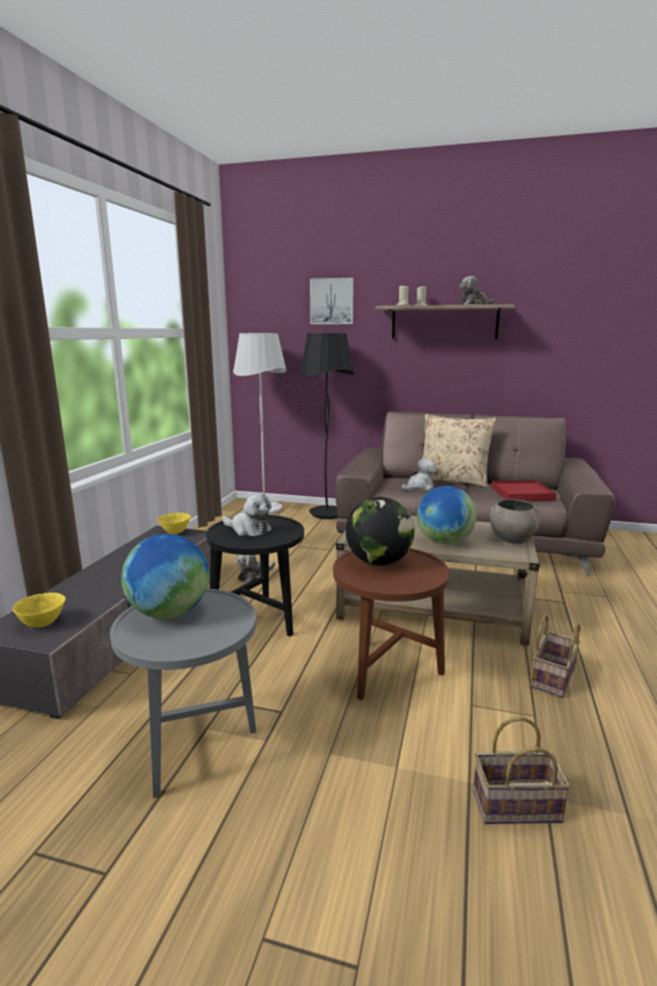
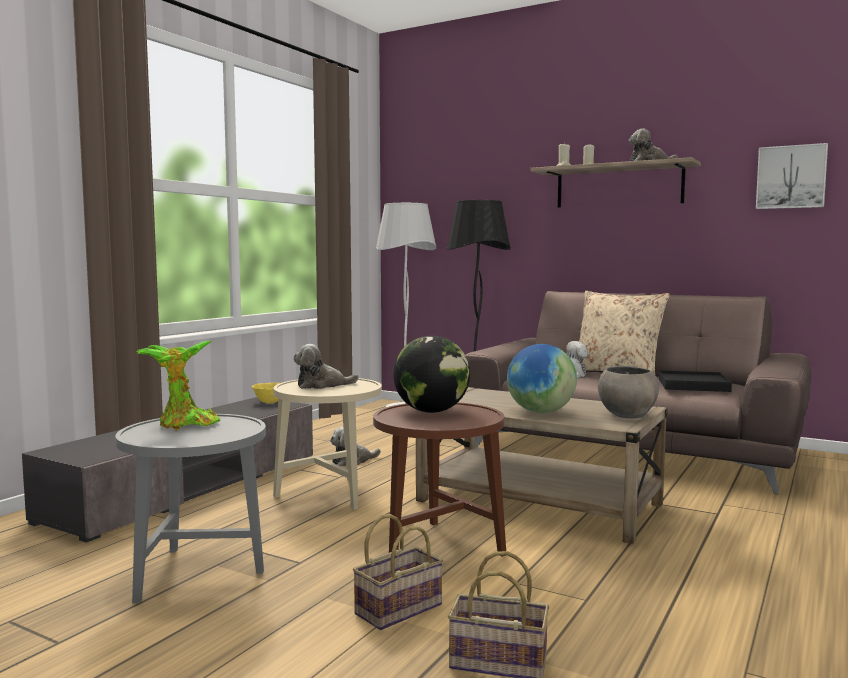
camera: 15 degrees right, 10 degrees down
(43, 624) = (93, 450): yellow bowl -> none
(170, 613) = (184, 425): globe -> potted plant
(248, 529) = (322, 385): plush toy -> plush toy turned 120 degrees clockwise
(259, 621) = (329, 495): black side table -> beige side table
(332, 301) = (491, 168): picture -> picture (791, 177)
(522, 494) = (693, 385): red tray -> black tray
(552, 676) = (639, 572): basket -> basket (399, 608)

